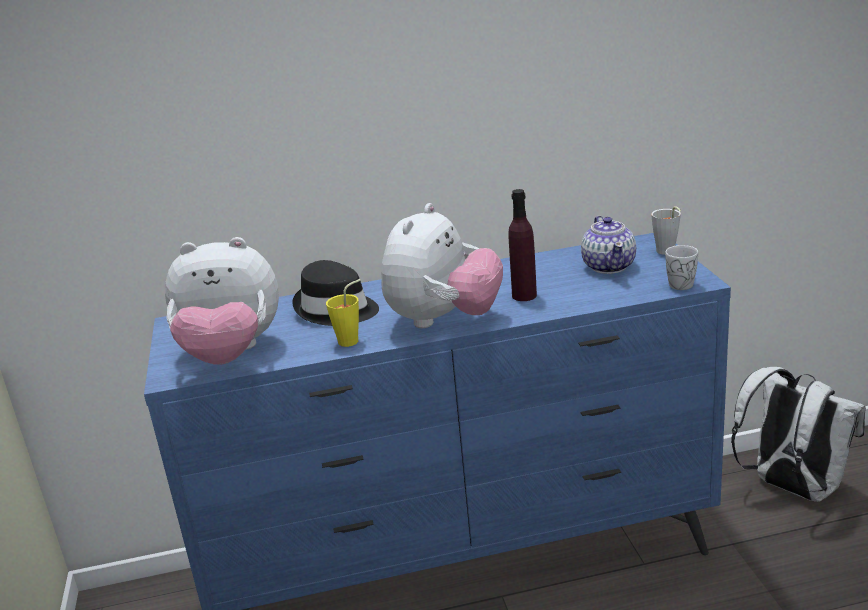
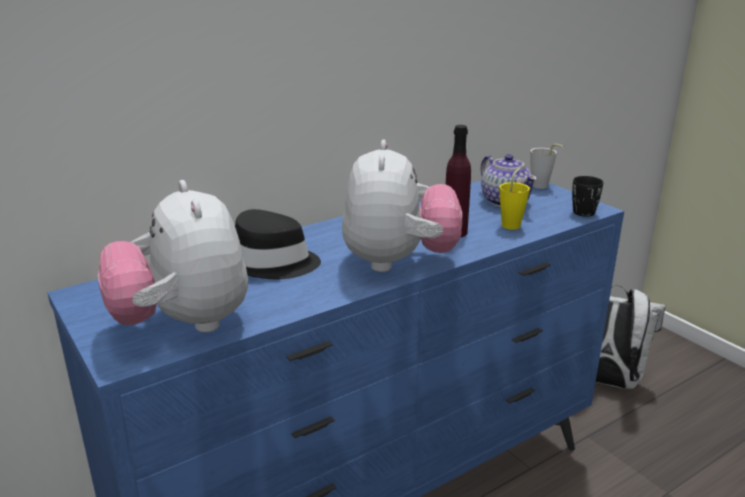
camera: 25 degrees left, 0 degrees up
(231, 355) = (184, 324): plush toy -> plush toy turned 90 degrees clockwise
(352, 340) = (318, 291): yellow cup -> yellow cup (512, 224)
(682, 283) = (582, 210): white mug -> black mug

